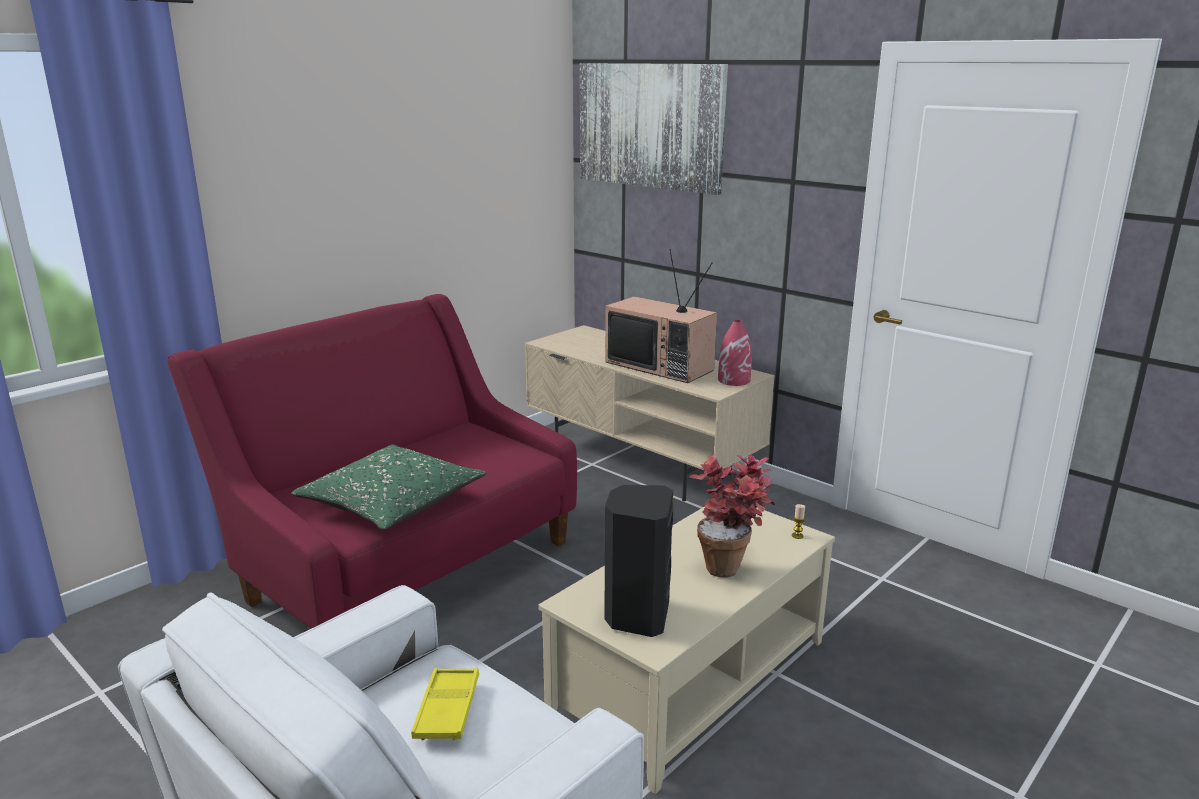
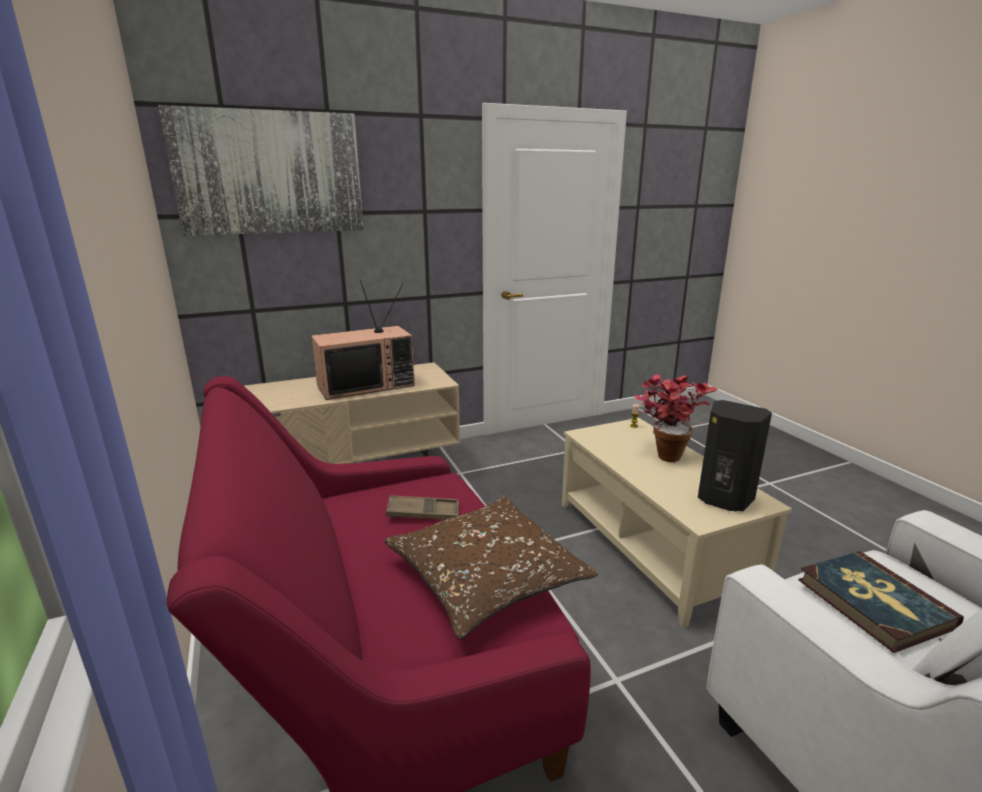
camera: 65 degrees left, 0 degrees up
(391, 504) = (486, 578): green pillow -> brown pillow
(447, 709) = (873, 603): yellow tray -> book
(469, 460) = (423, 513): none -> brown tray
(734, 380) = (428, 373): red vase -> none

